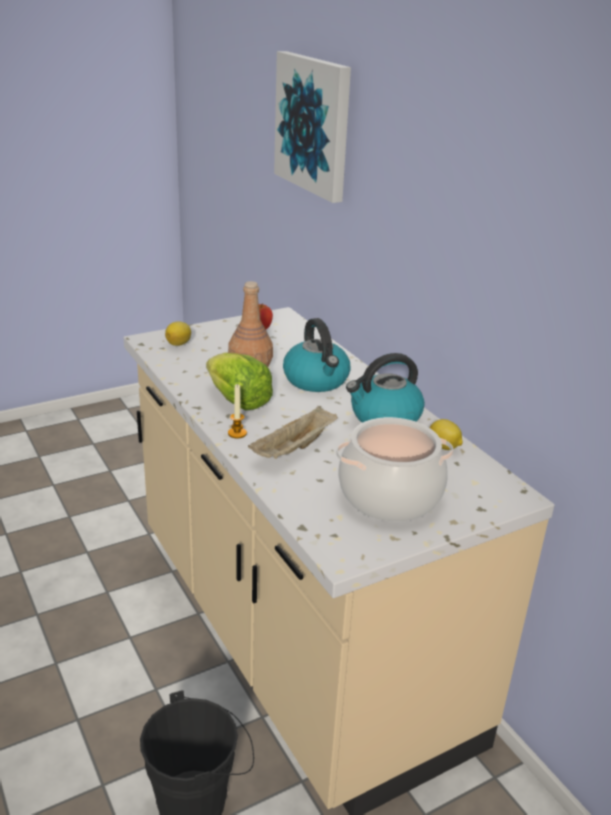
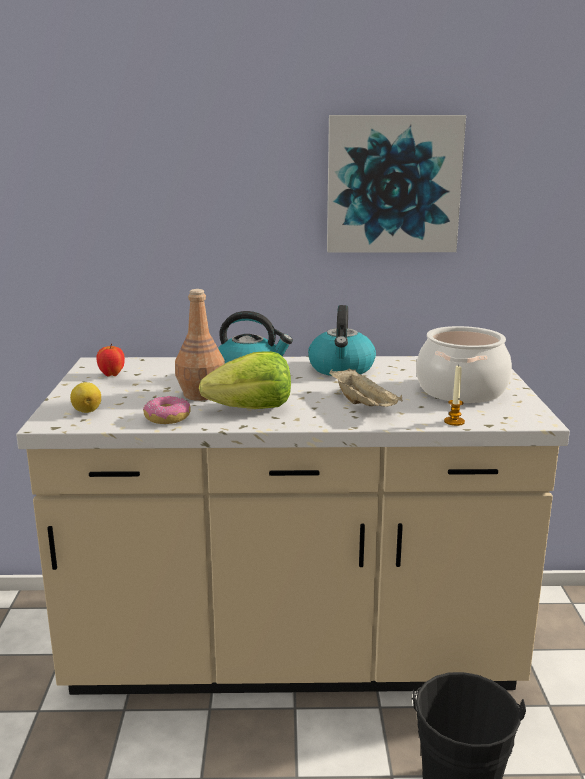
camera: 60 degrees left, 10 degrees down
(188, 375) = (167, 418): none -> donut
(237, 433) = (314, 419): candle -> candle (454, 422)
(314, 125) = (85, 143): picture -> picture (393, 184)
(444, 447) = (405, 363): lemon -> none

